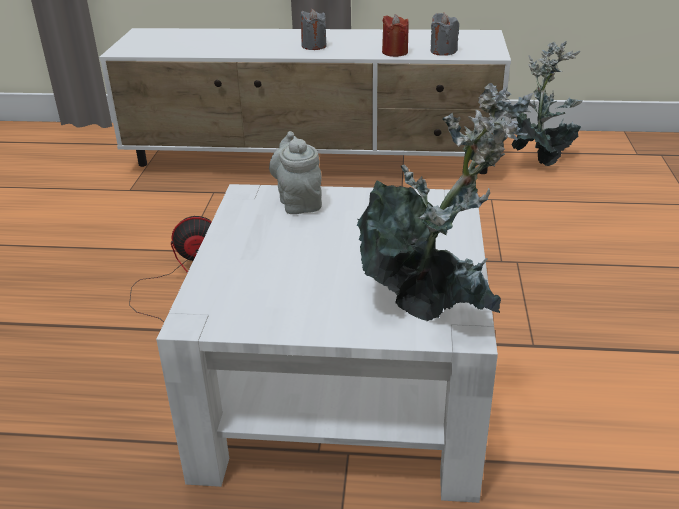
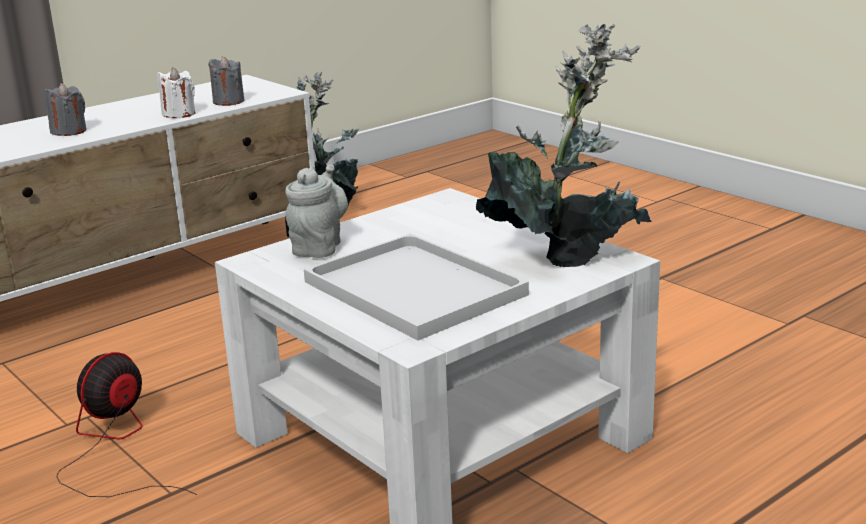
camera: 45 degrees left, 10 degrees down
(284, 273) = (418, 289): none -> white tray
(299, 202) = (318, 246): grey teapot -> grey teapot turned 75 degrees clockwise
(395, 52) = (179, 114): red candle -> white candle

